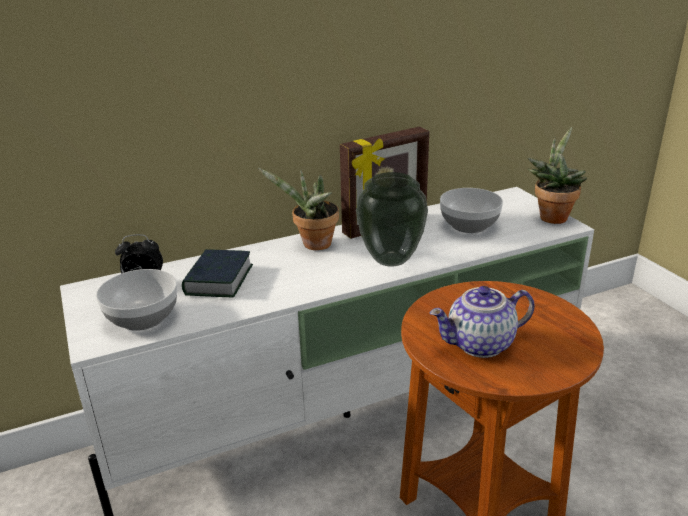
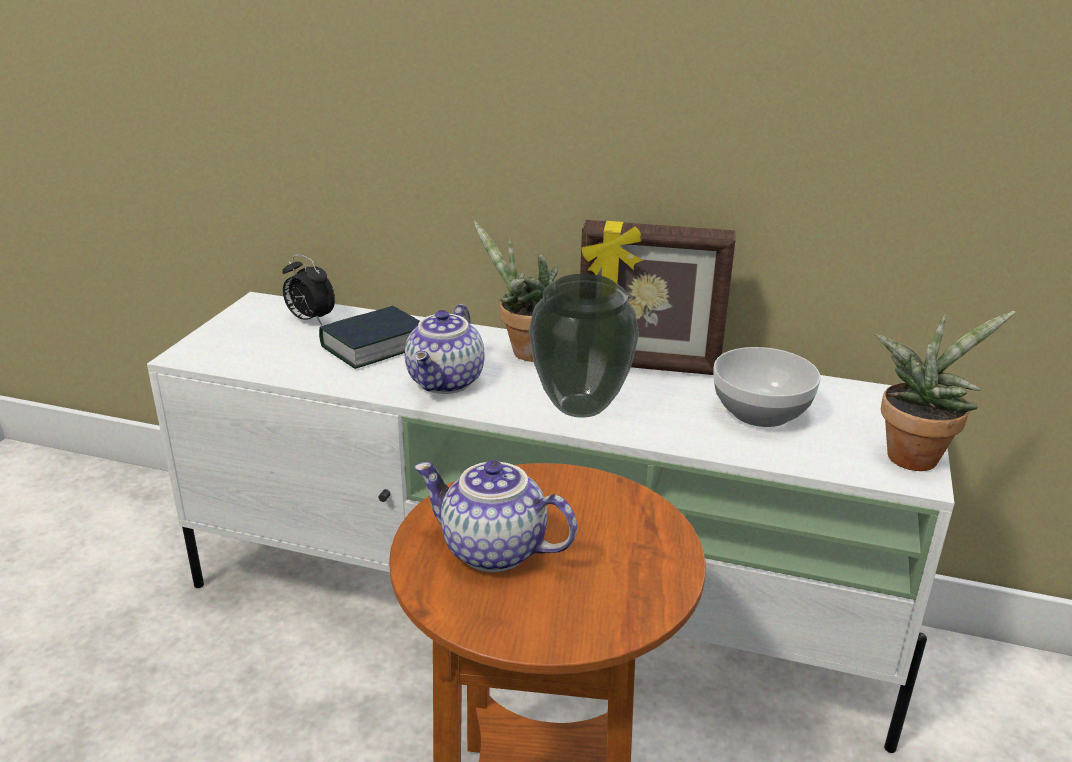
camera: 40 degrees right, 0 degrees up
(143, 317) = (257, 350): bowl -> none
(300, 280) = (447, 382): none -> teapot

